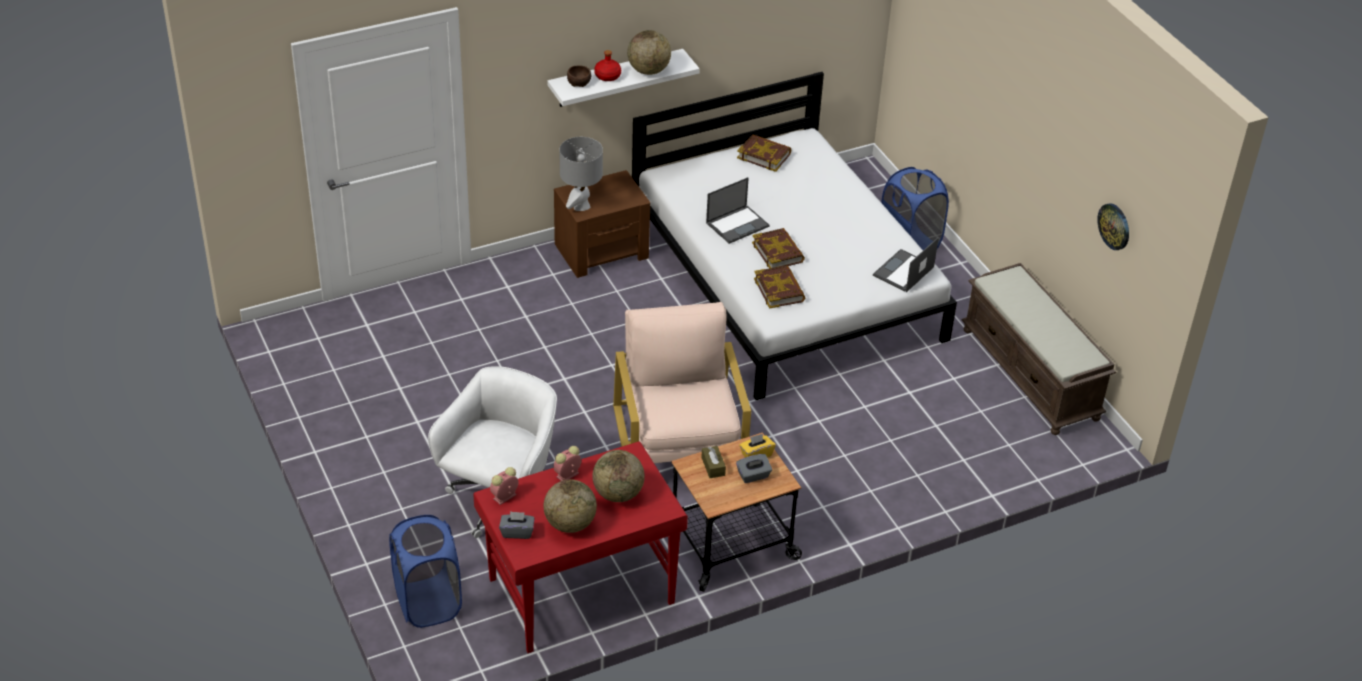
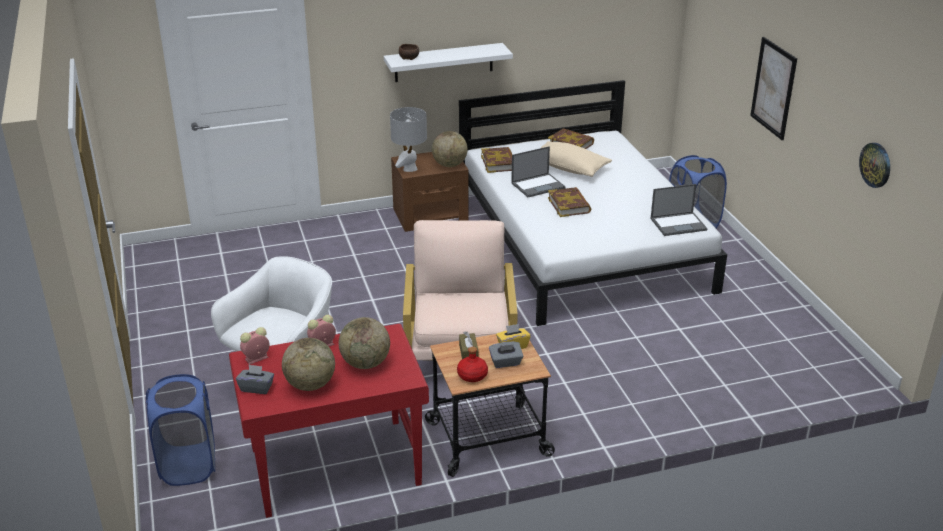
camera: 10 degrees right, 10 degrees down
(607, 76) = (434, 55): red bottle -> red bottle (472, 375)
(648, 70) = (469, 53): globe -> globe (449, 165)
(767, 195) = (568, 168): none -> beige pillow
(779, 290) = (564, 230): book -> book (499, 163)
(903, 272) = (679, 224): laptop -> laptop turned 150 degrees counterclockwise
(1002, 111) = (773, 88): none -> picture
(1031, 374) = (795, 322): brown bench -> none

